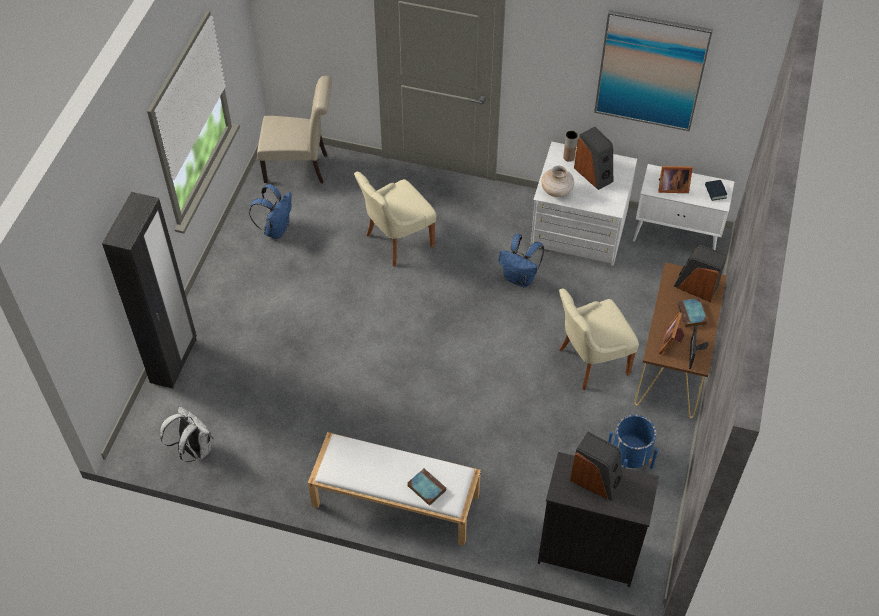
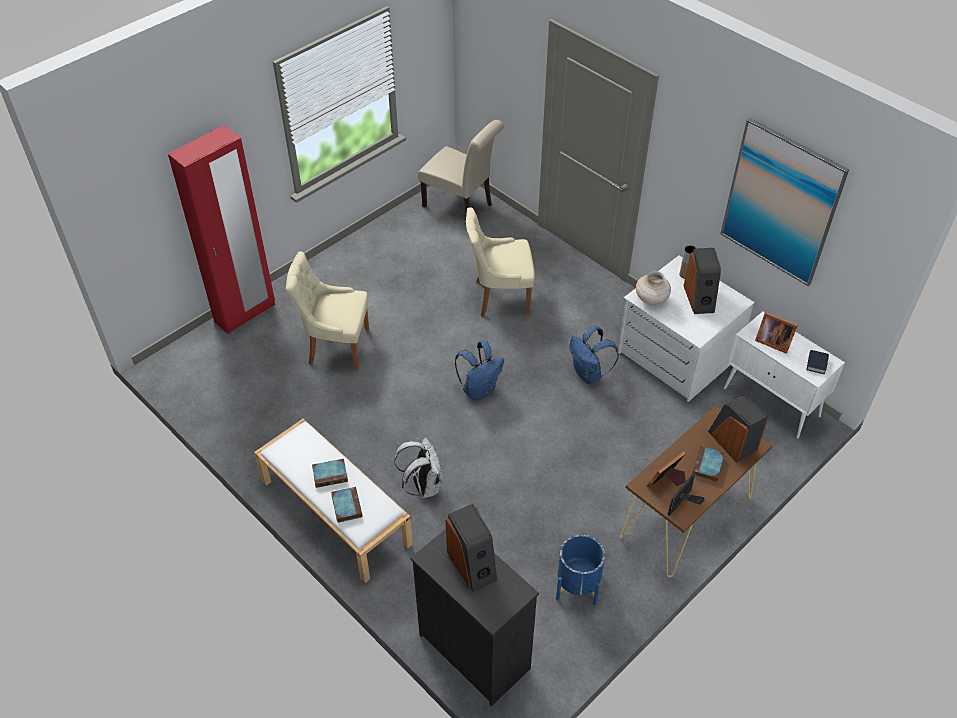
camera: 30 degrees right, 5 degrees down
(174, 361) = (245, 313): black wardrobe -> red wardrobe
(193, 449) = (206, 389): white backpack -> white backpack (423, 486)
(276, 229) = (405, 245): blue backpack -> blue backpack (479, 389)
(392, 468) = (331, 474): none -> book
(590, 361) = (604, 477): beige chair -> beige chair (336, 346)

